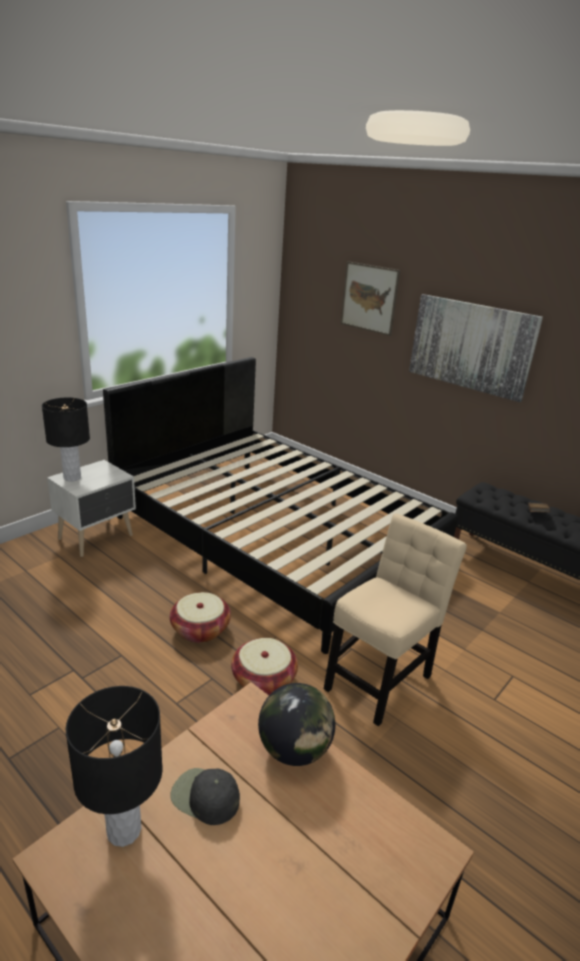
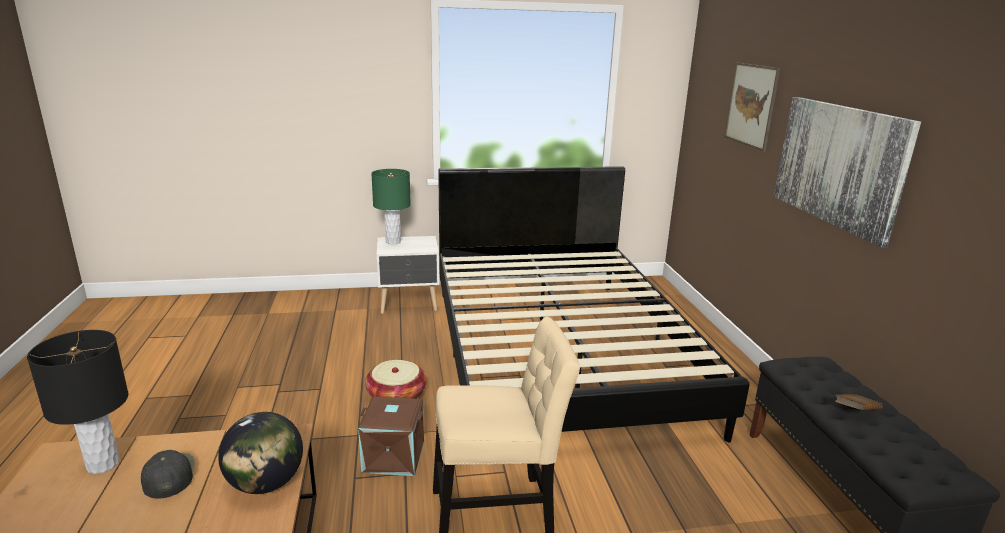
camera: 40 degrees right, 5 degrees down
(72, 478) = (393, 242): black table lamp -> green table lamp
(263, 679) = (394, 456): basket -> brown storage box

